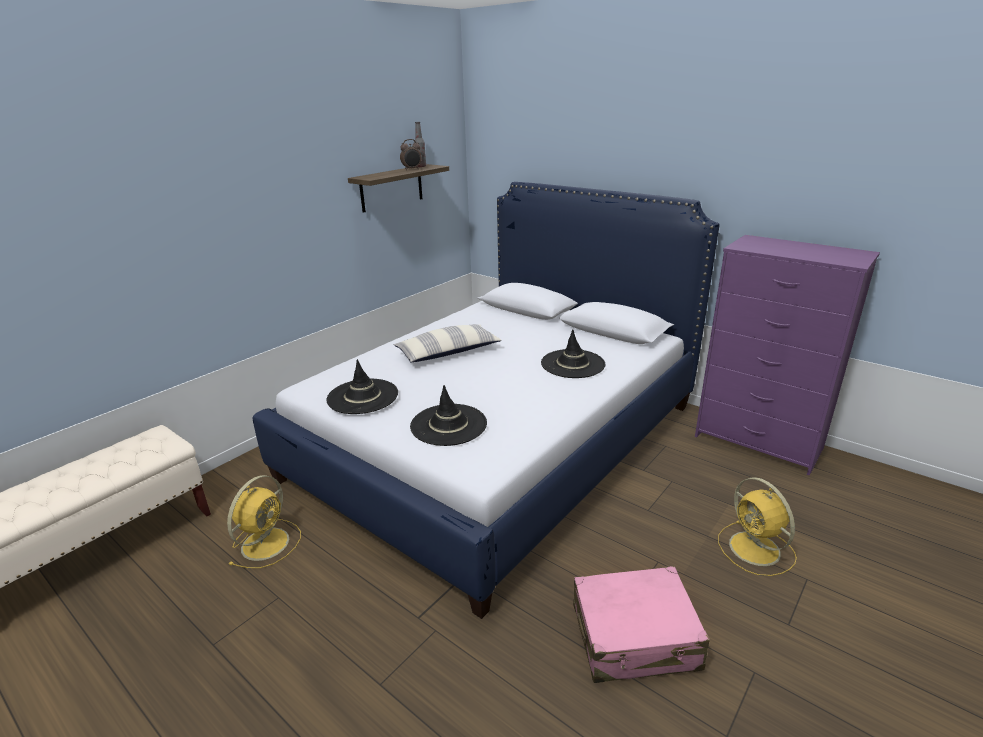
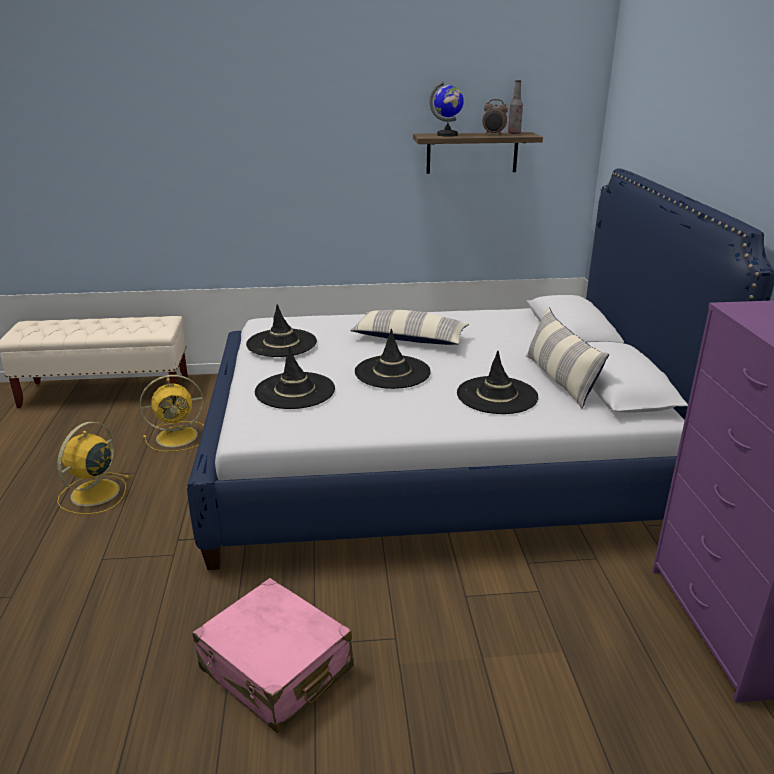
camera: 45 degrees right, 0 degrees up
(380, 174) = (447, 135): none -> globe
(486, 379) = (392, 372): none -> black hat
(582, 339) = (559, 380): none -> pillow
(756, 550) = (509, 706): yellow fan -> yellow fan (93, 494)

